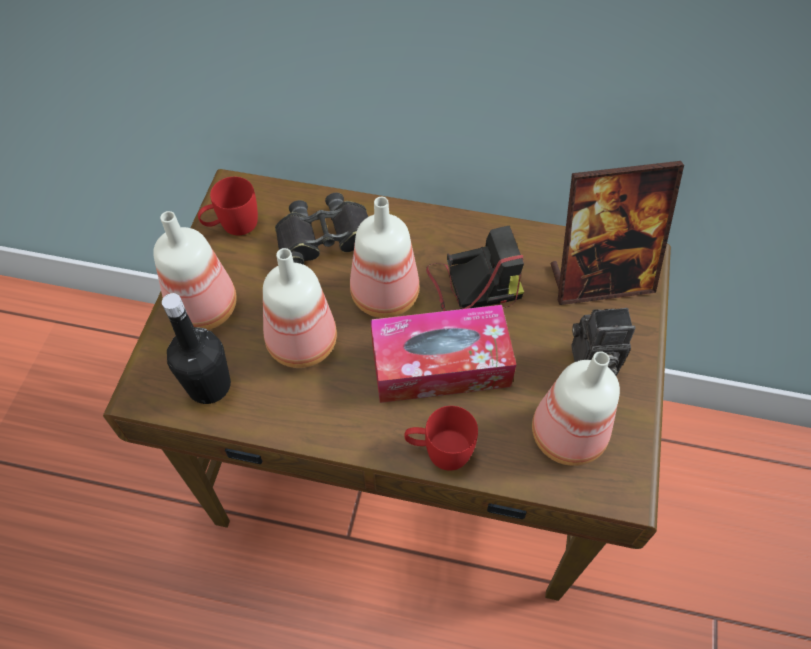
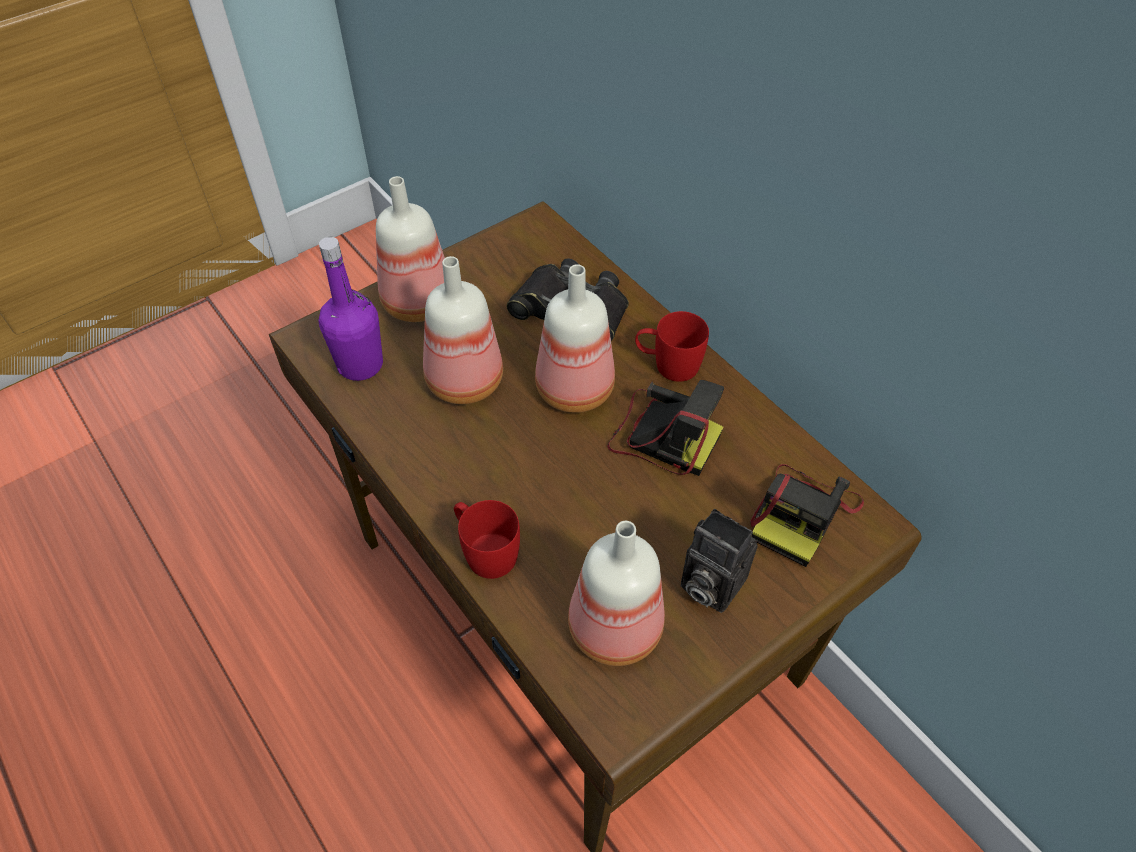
camera: 40 degrees right, 5 degrees down
(209, 385) = (360, 364): black bottle -> purple bottle
(232, 225) = (506, 251): red mug -> red mug (667, 364)
(440, 364) = (562, 480): tissue box -> none
(600, 279) = (802, 514): picture frame -> camera

